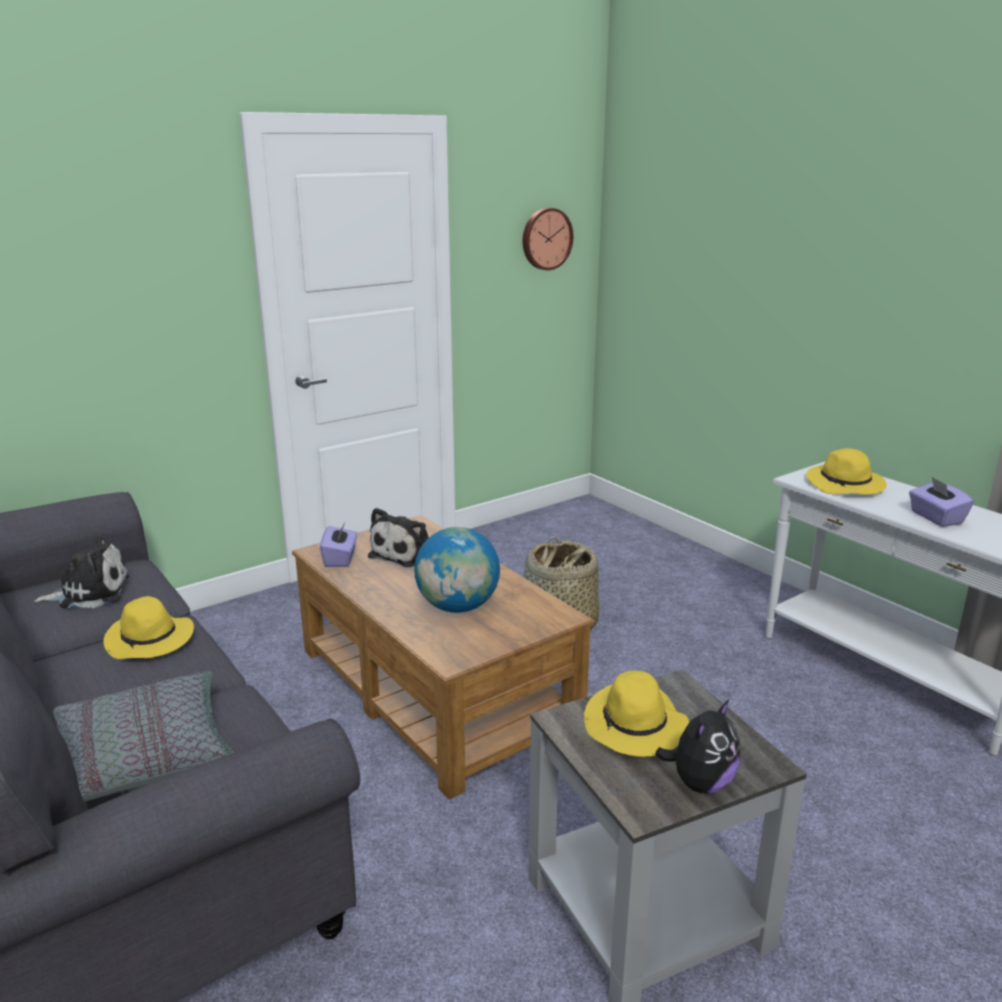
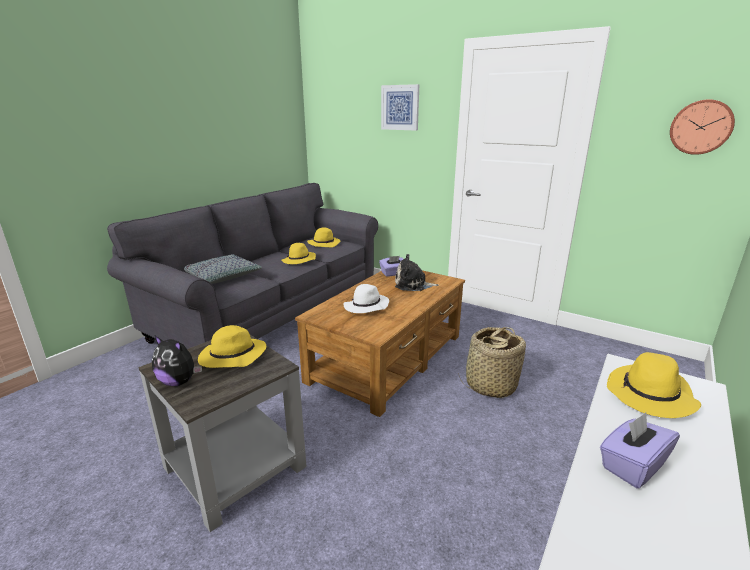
camera: 70 degrees right, 0 degrees up
(90, 592) = (324, 243): plush toy -> yellow hat
(118, 244) = (400, 107): none -> picture
(458, 607) = (366, 307): globe -> white hat

